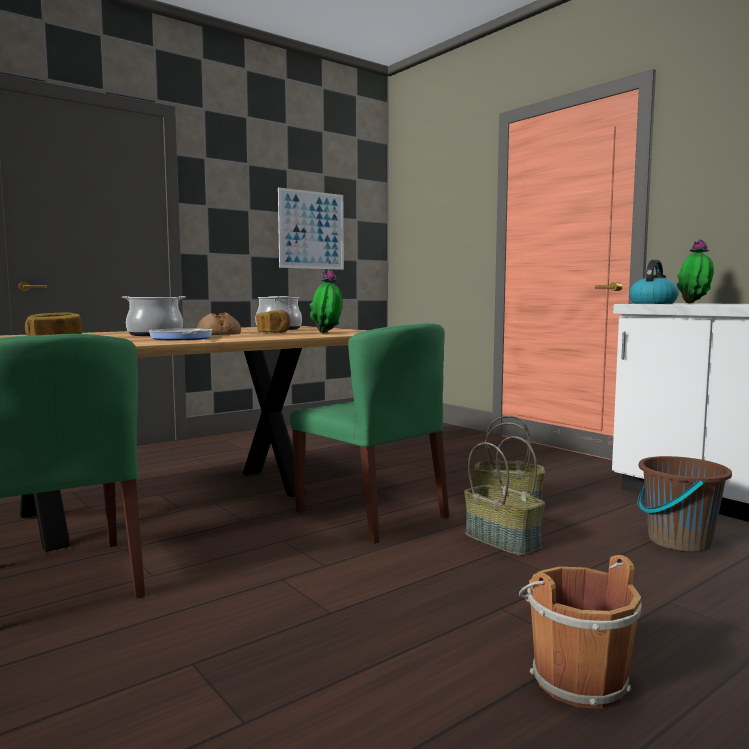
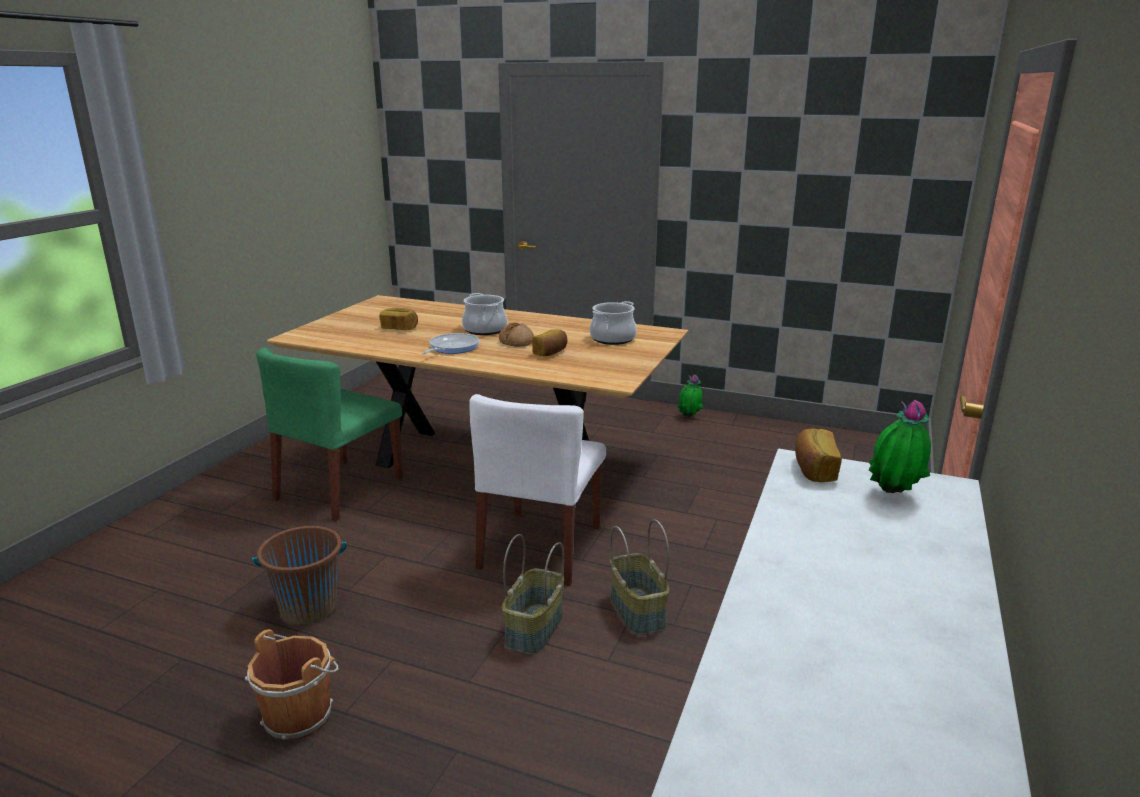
camera: 60 degrees right, 15 degrees up
(311, 230) = (828, 193): picture -> none
(327, 333) = (581, 366): potted plant -> potted plant (689, 417)
(372, 514) = (541, 547): green chair -> white chair
(653, 303) = (814, 470): kettle -> bread
(678, 541) = (628, 746): brown bucket -> brown bucket (308, 608)

